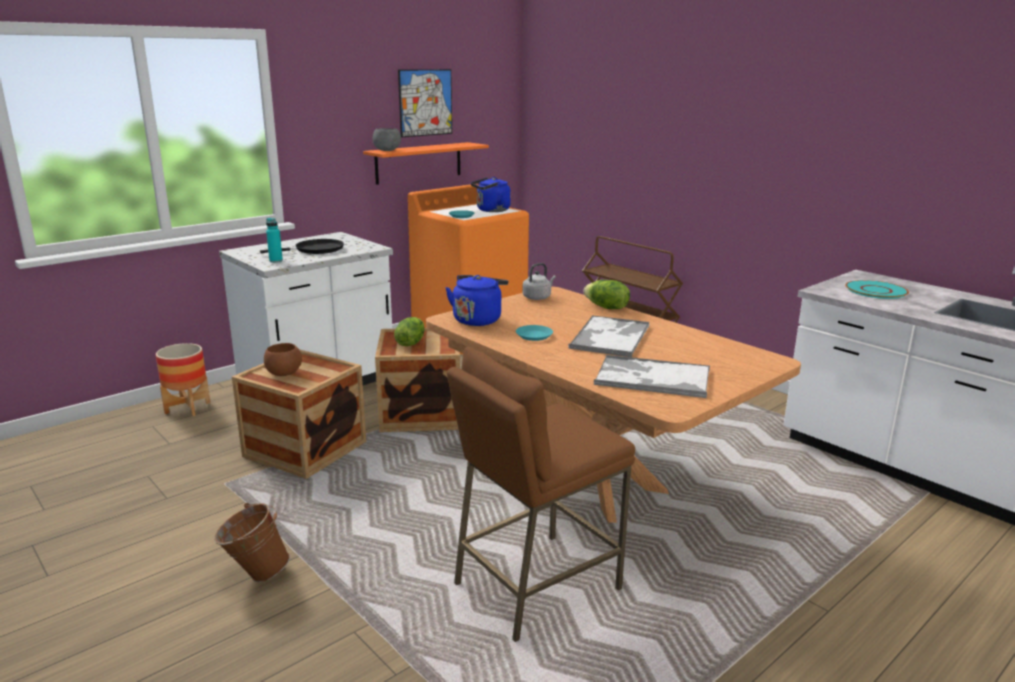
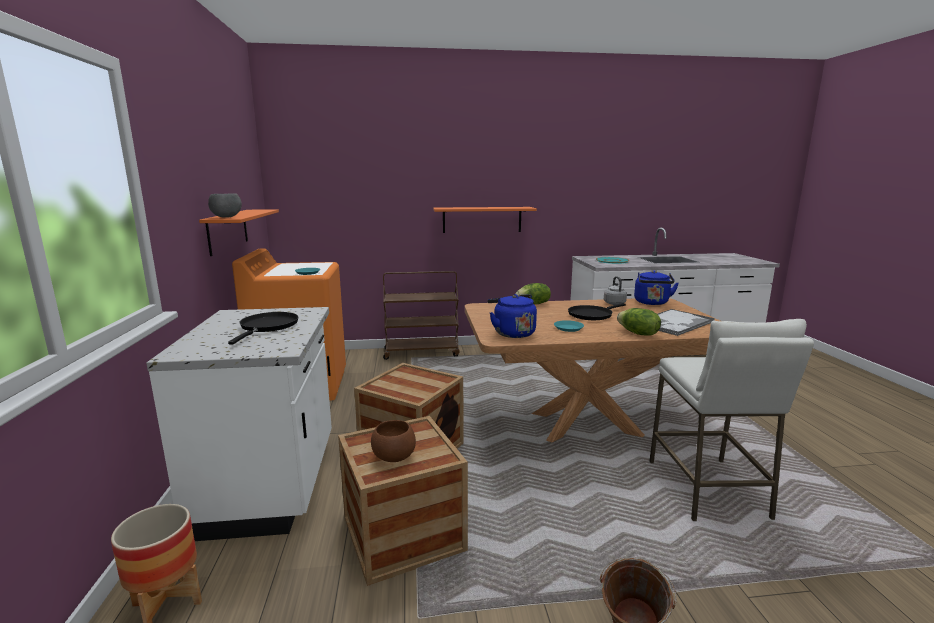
camera: 55 degrees left, 5 degrees down
(276, 261) = (270, 345): turquoise bottle -> none
(410, 343) = (405, 386): lettuce -> lettuce (638, 333)
(425, 102) = (224, 169): picture -> none
(491, 210) = (312, 266): blue kettle -> blue kettle (652, 303)
(536, 586) = (707, 489): brown stool -> white stool
(538, 297) = (486, 311): grey kettle -> grey kettle (614, 303)
(610, 337) = (592, 315): tray -> black frying pan
(730, 185) = (482, 219): none -> orange shelf

